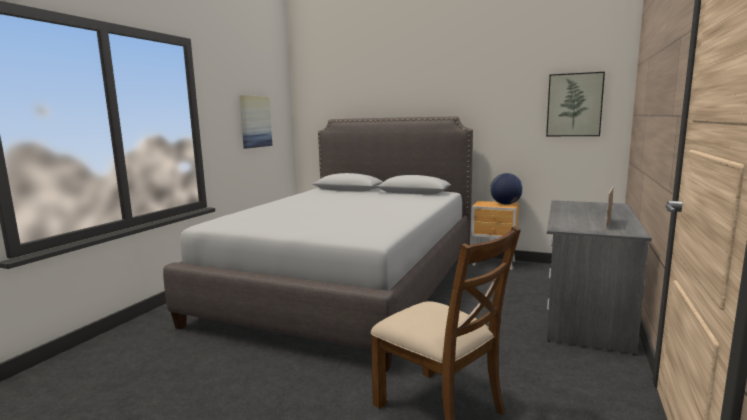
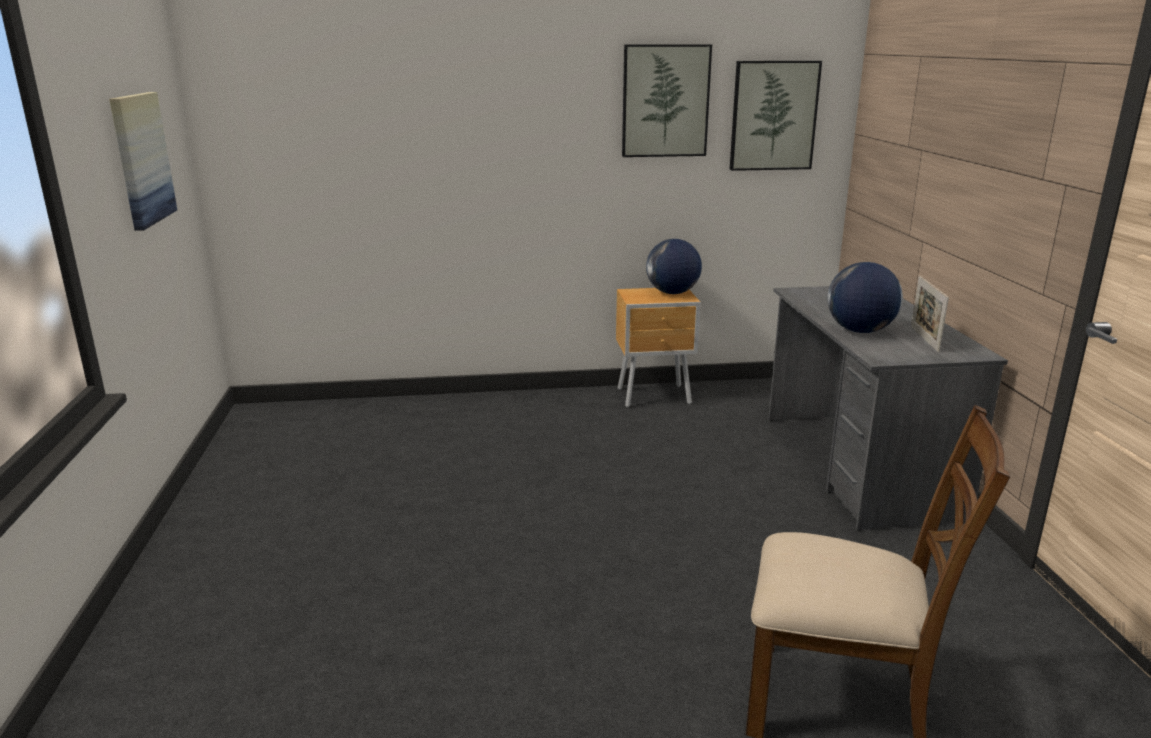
camera: 30 degrees left, 10 degrees up
(348, 286) = (458, 501): grey bed -> none
(507, 98) = (665, 101): none -> picture
(570, 218) = (859, 331): none -> globe

